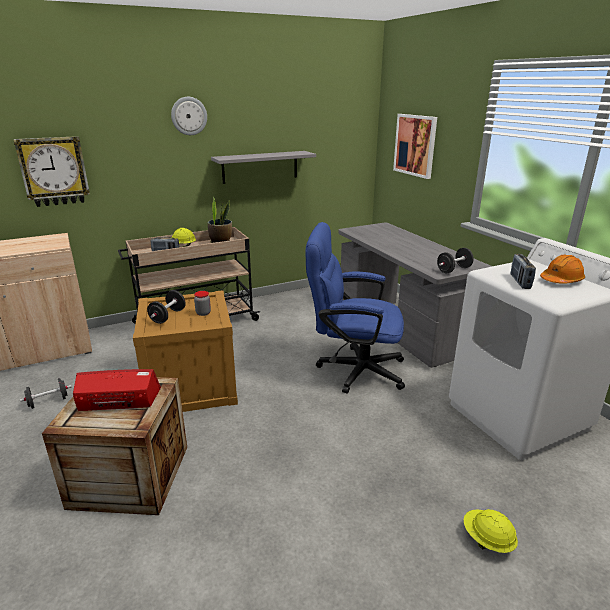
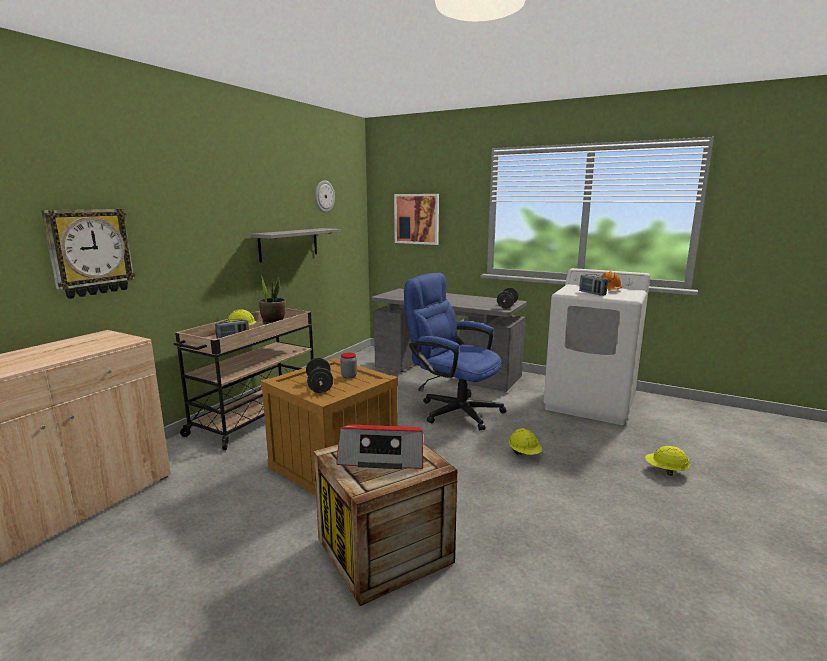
camera: 35 degrees left, 10 degrees down
(48, 402) = (184, 536): black dumbbell -> none
(118, 400) = (382, 457): radio -> radio turned 135 degrees counterclockwise
(189, 116) = (229, 190): wall clock -> wall clock (324, 196)
(353, 369) = (453, 410): blue office chair -> blue office chair turned 60 degrees clockwise
(354, 444) = (524, 454): none -> yellow hard hat

